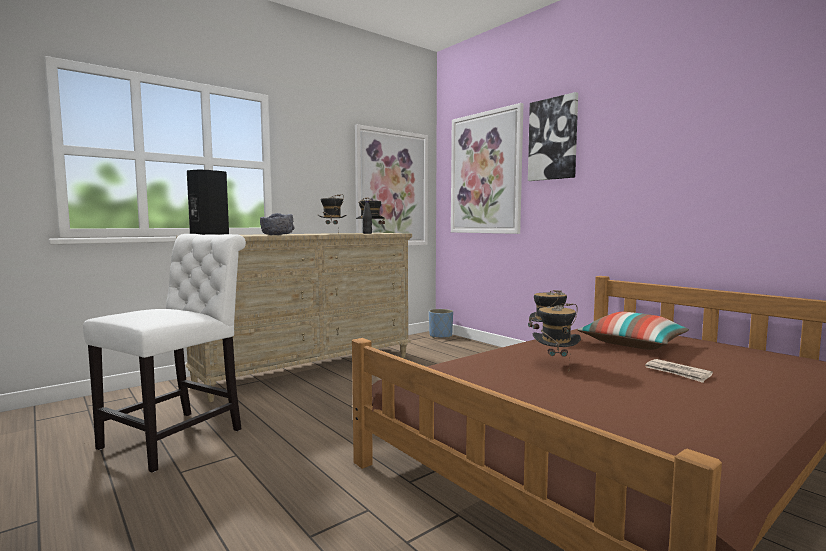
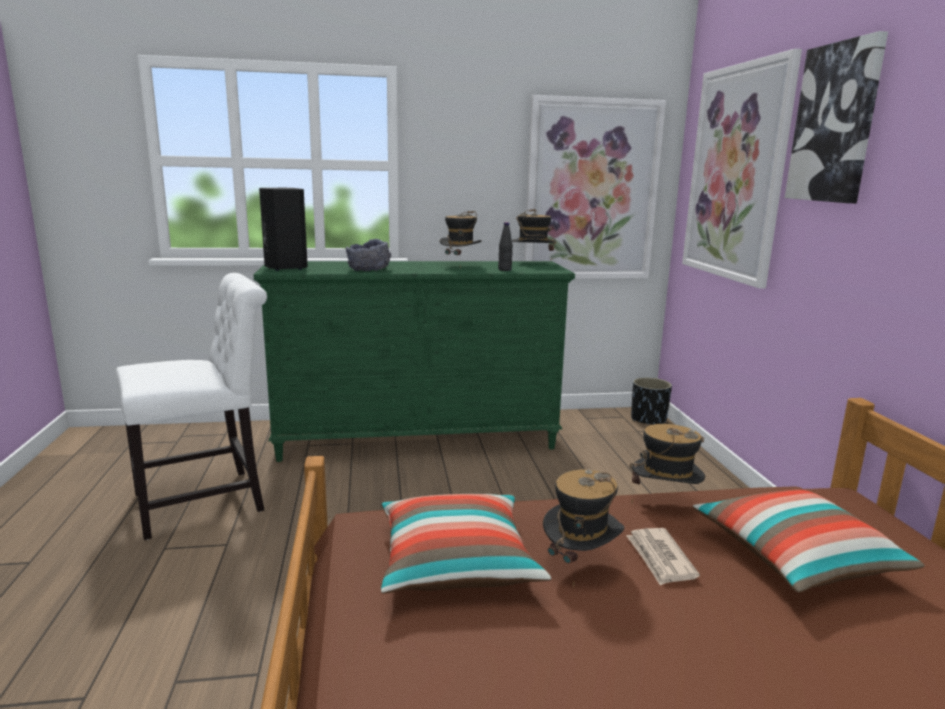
camera: 30 degrees right, 10 degrees up
(309, 370) = (418, 440): beige dresser -> green dresser
(440, 336) = (648, 419): blue planter -> black planter
(496, 378) = (456, 563): none -> pillow
(677, 373) = (763, 658): newspaper -> newspaper (660, 558)

